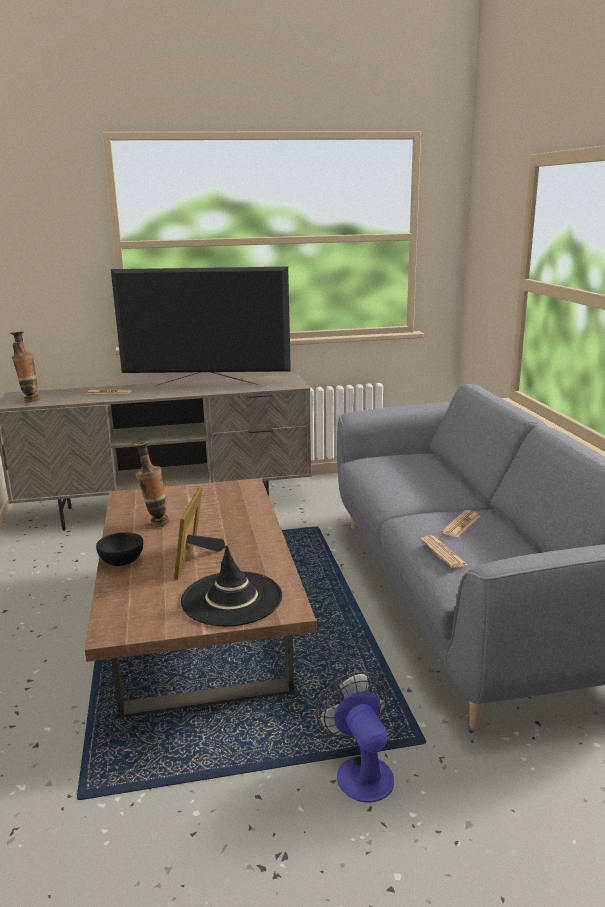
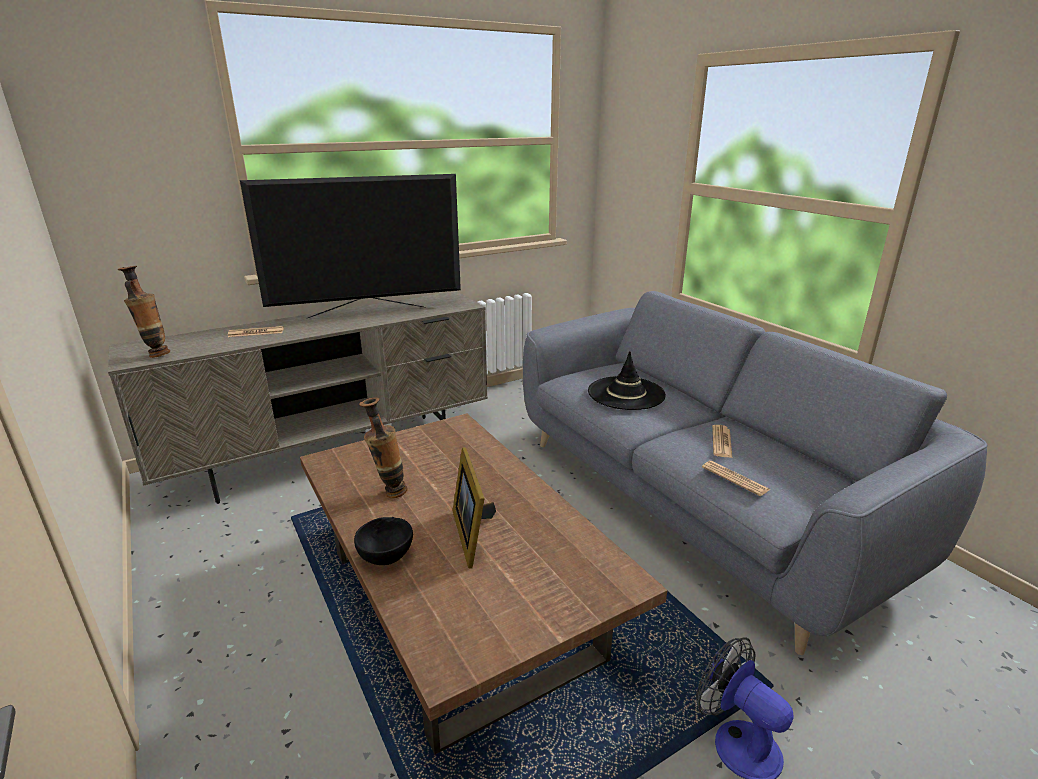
camera: 20 degrees left, 5 degrees up
(232, 599) = (556, 582): black hat -> black hat (626, 393)

